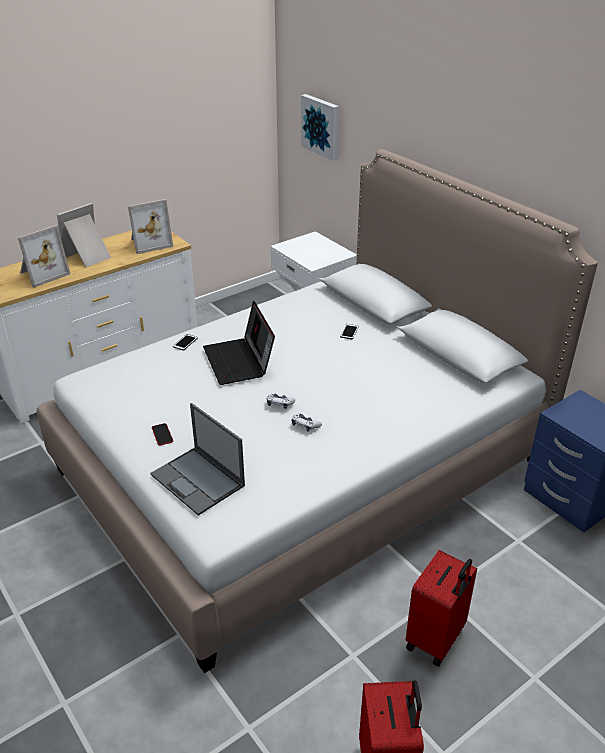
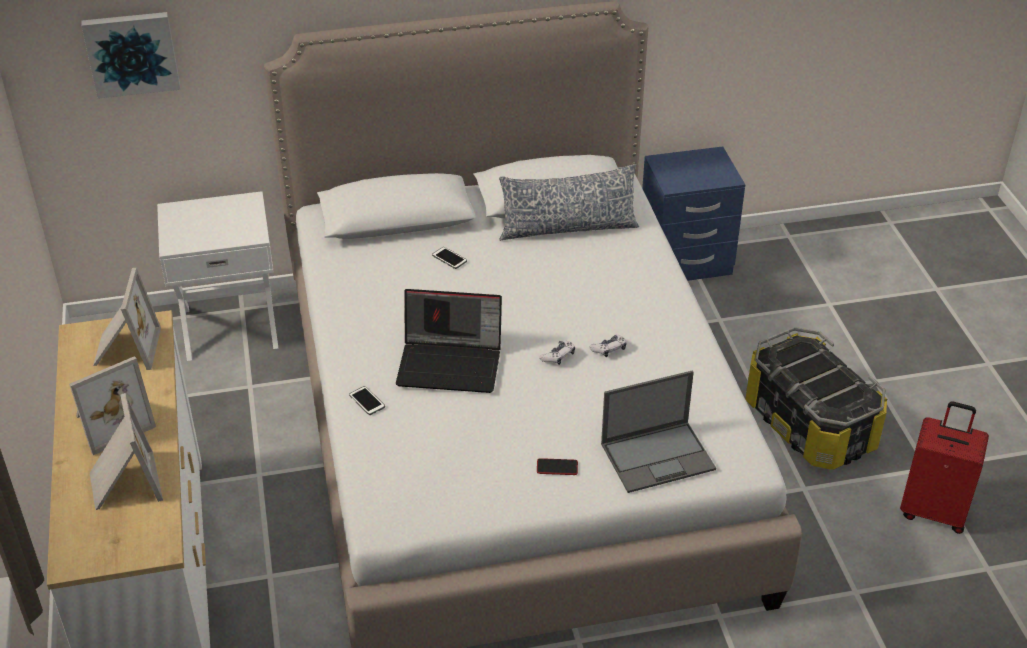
camera: 65 degrees left, 5 degrees up
(89, 257) = (111, 422): picture frame -> picture frame turned 105 degrees counterclockwise
(431, 370) = (567, 228): none -> pillow
(436, 639) = (810, 424): red suitcase -> storage box

